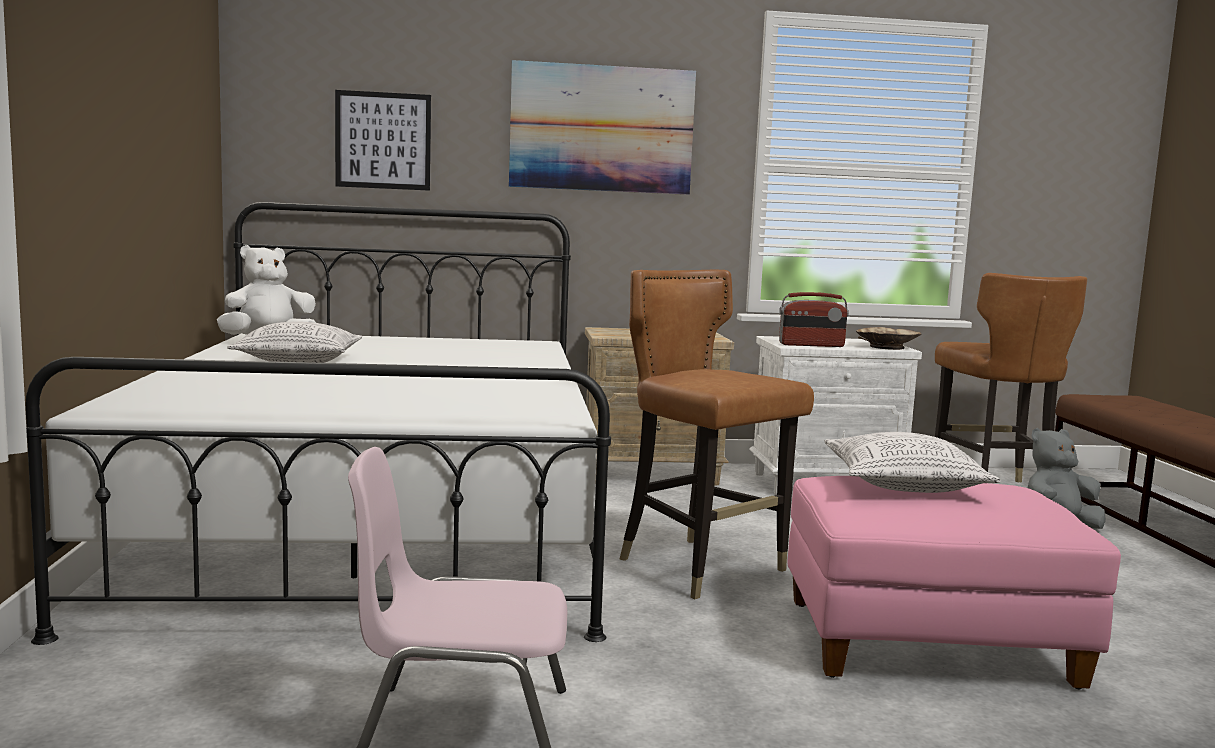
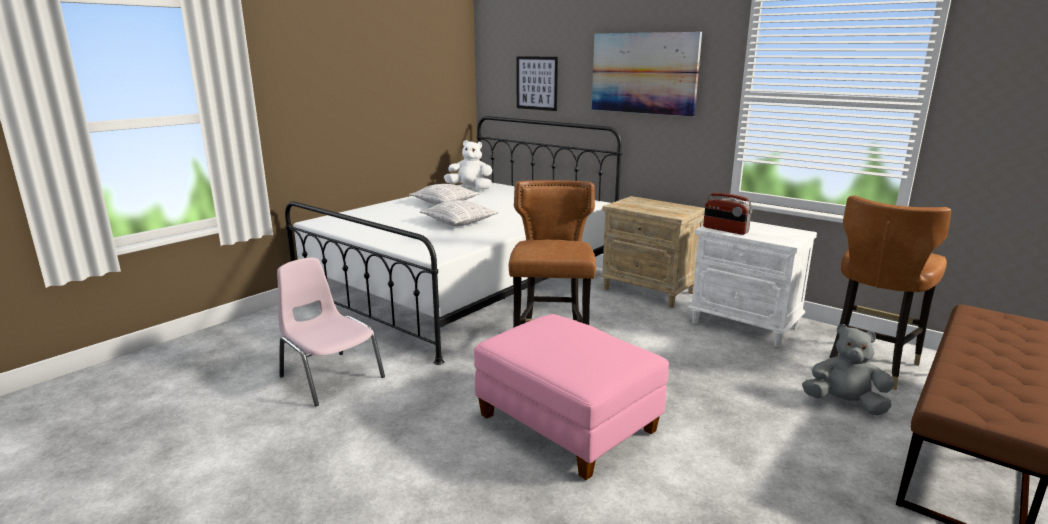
camera: 45 degrees right, 10 degrees up
(887, 347) = (781, 239): beige bowl -> none
(904, 485) = (569, 332): pillow -> pillow (459, 222)

